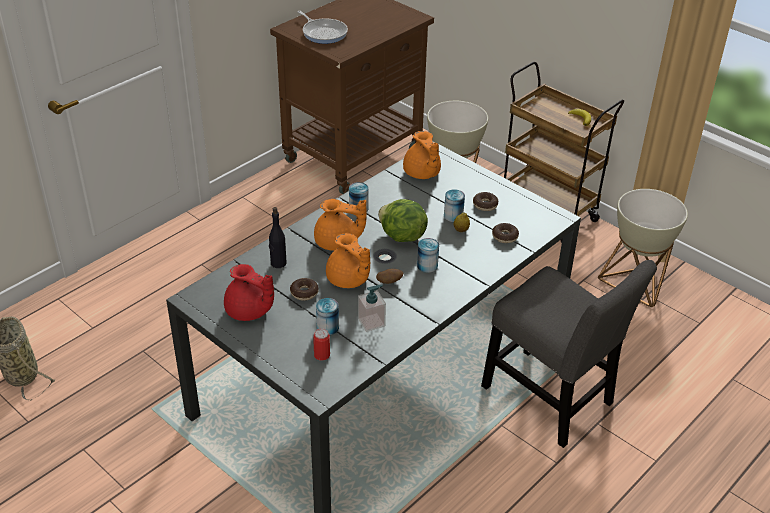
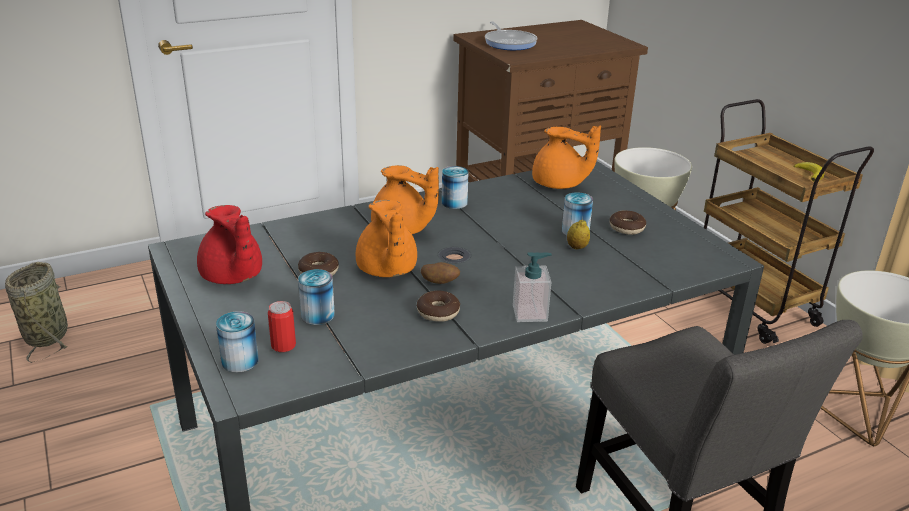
camera: 20 degrees right, 10 degrees down
(278, 263) = (311, 236): black bottle -> none
(371, 322) = (382, 323): soap dispenser -> soap dispenser (530, 313)
(402, 236) = (491, 239): lettuce -> none
(422, 174) = (559, 184): orange teapot -> orange teapot turned 60 degrees counterclockwise
(427, 266) = (505, 276): can -> can (240, 361)
(505, 236) = (637, 265): donut -> donut (438, 312)

